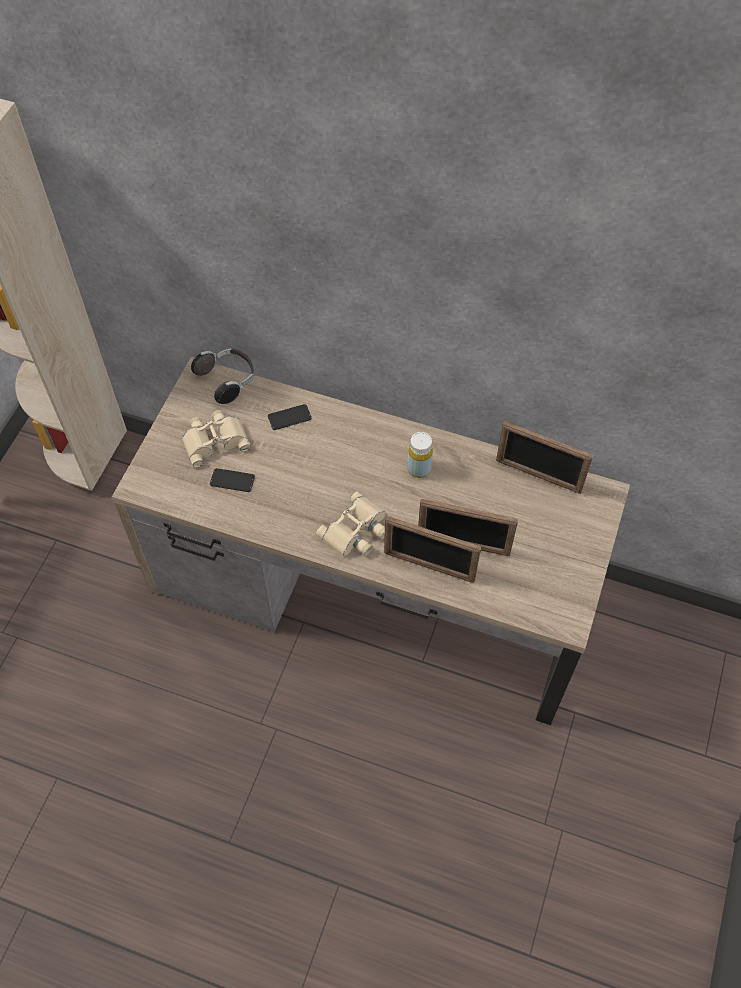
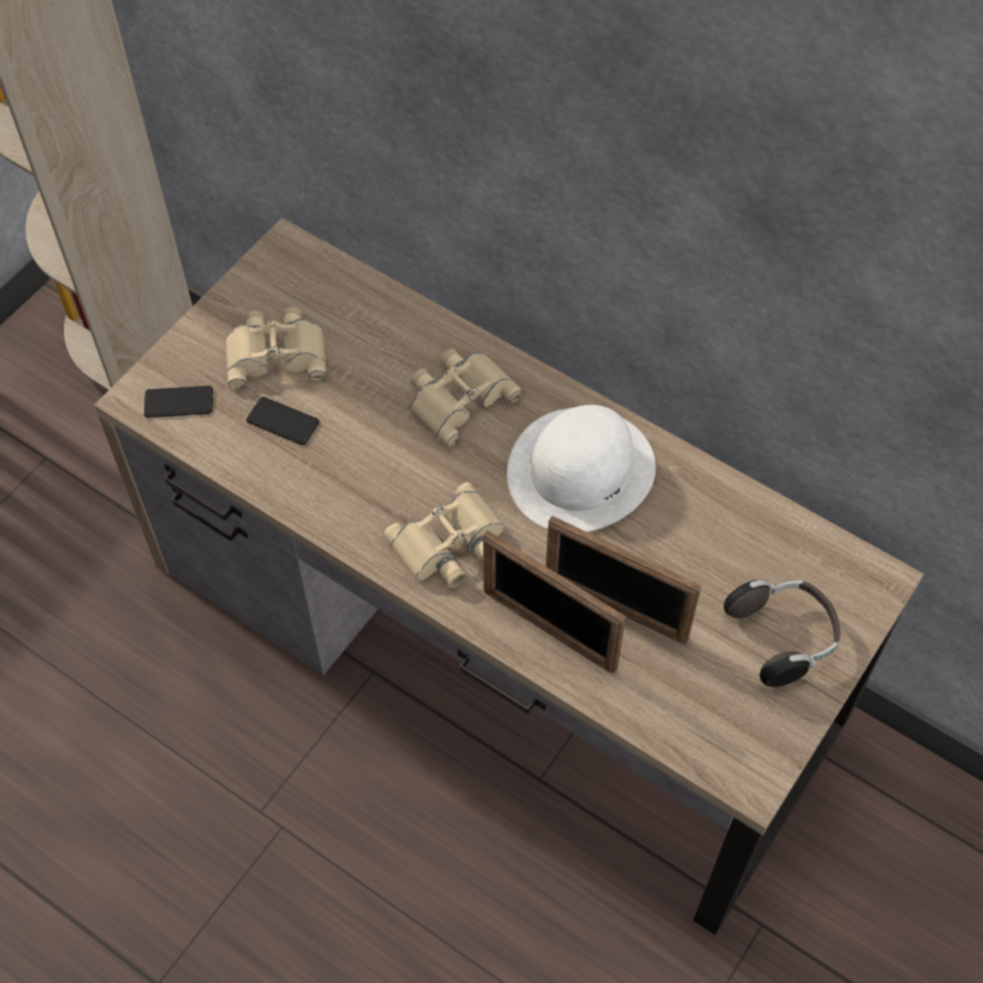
camera: 15 degrees right, 0 degrees up
(228, 380) = (325, 266): headphones -> headphones (783, 637)
(289, 417) = (402, 343): phone -> phone (178, 402)
(333, 442) = (459, 397): none -> beige binoculars
(419, 469) = (581, 469): yellow bottle -> white hat
(538, 476) = (773, 524): picture frame -> none

